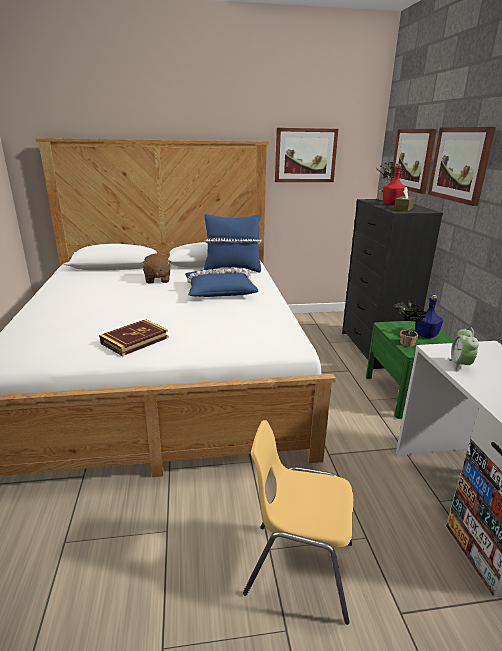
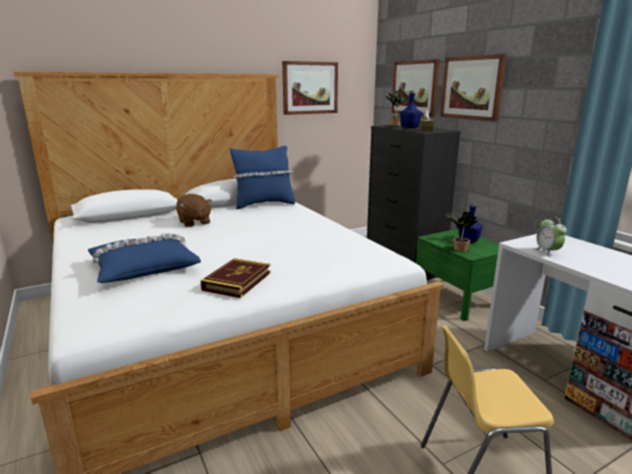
camera: 20 degrees left, 5 degrees down
(219, 290) = (273, 224): blue pillow -> blue pillow (143, 267)
(392, 204) = (409, 127): red bottle -> blue bottle

